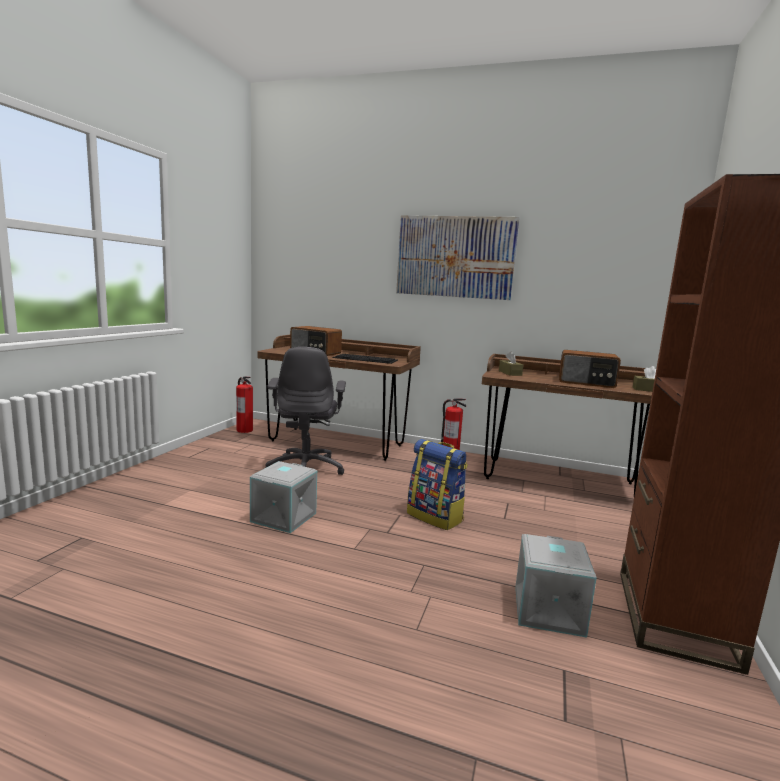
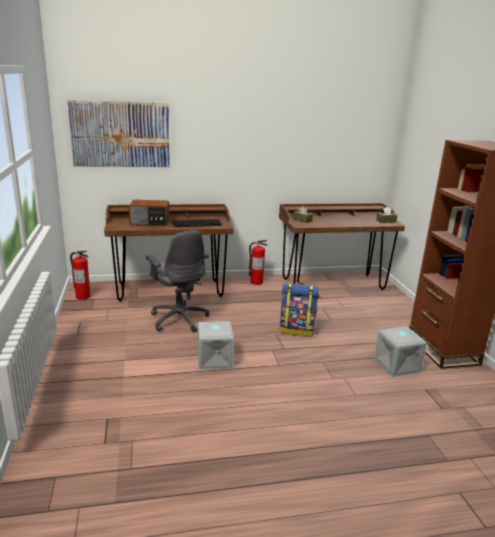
camera: 30 degrees left, 10 degrees up
(455, 257) = (247, 133): picture -> picture (120, 134)
(586, 382) = (351, 221): radio -> none

